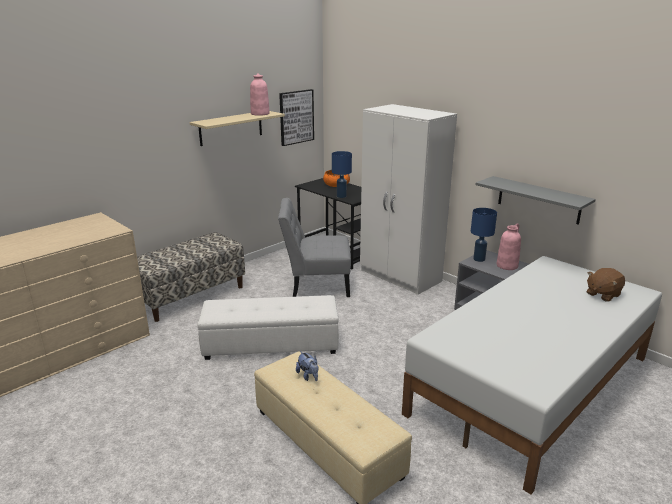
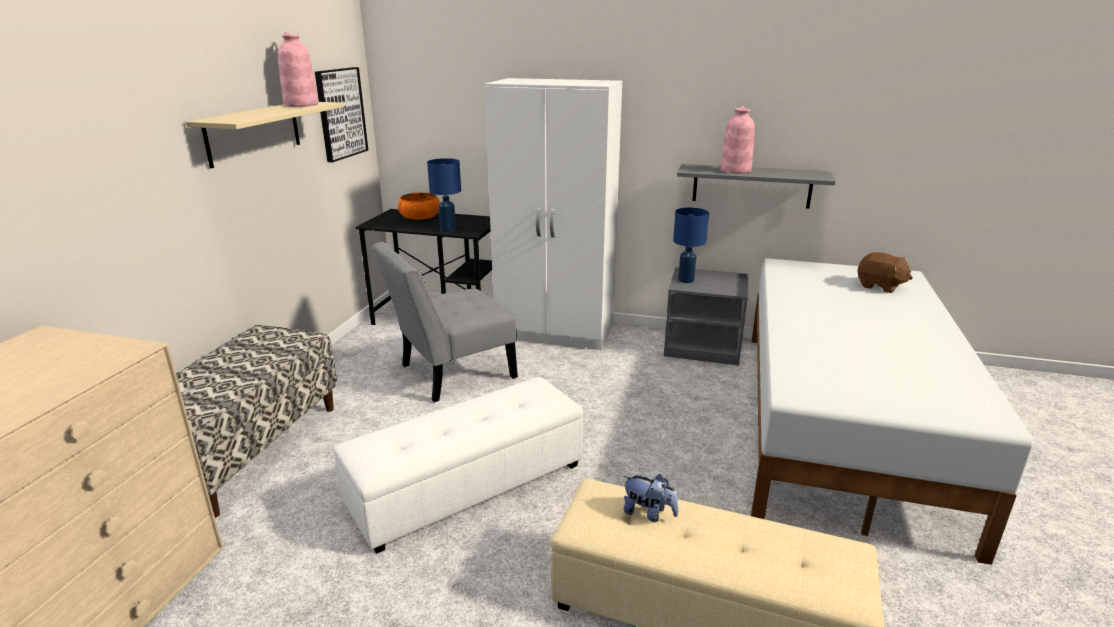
camera: 30 degrees left, 0 degrees up
(507, 265) = (724, 280): pink vase -> pink vase (735, 170)
(602, 294) = (879, 286): brown plush toy -> brown plush toy turned 75 degrees counterclockwise

